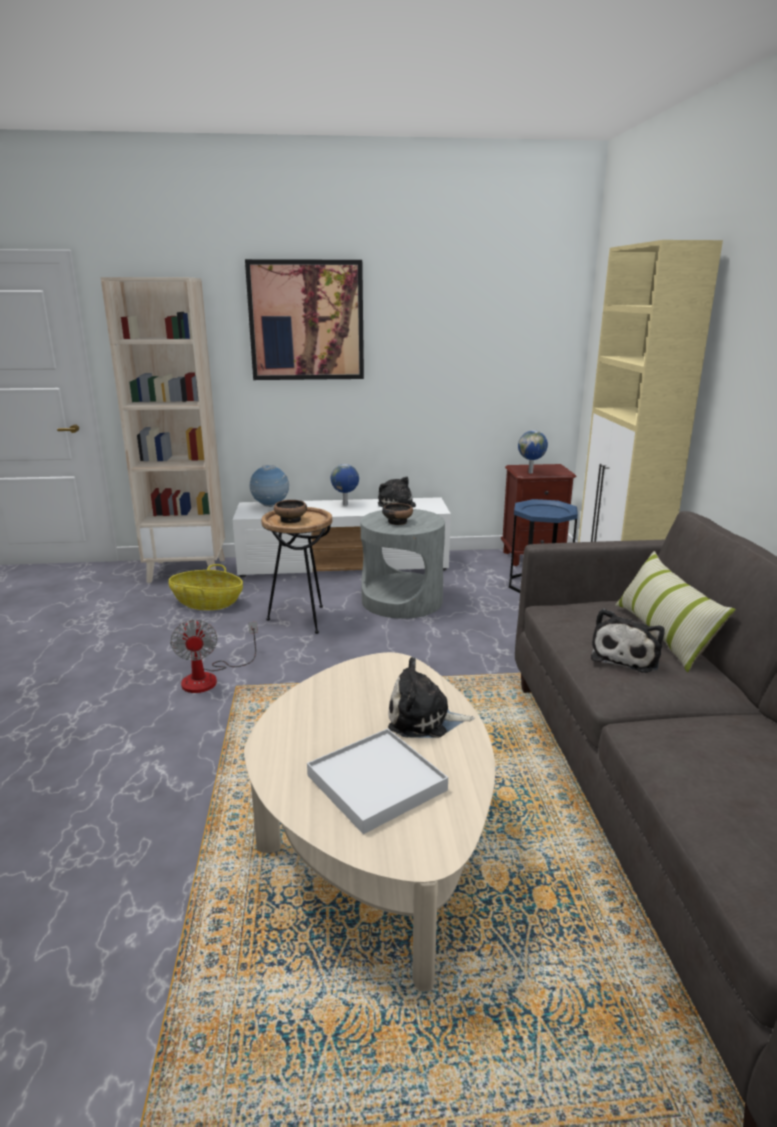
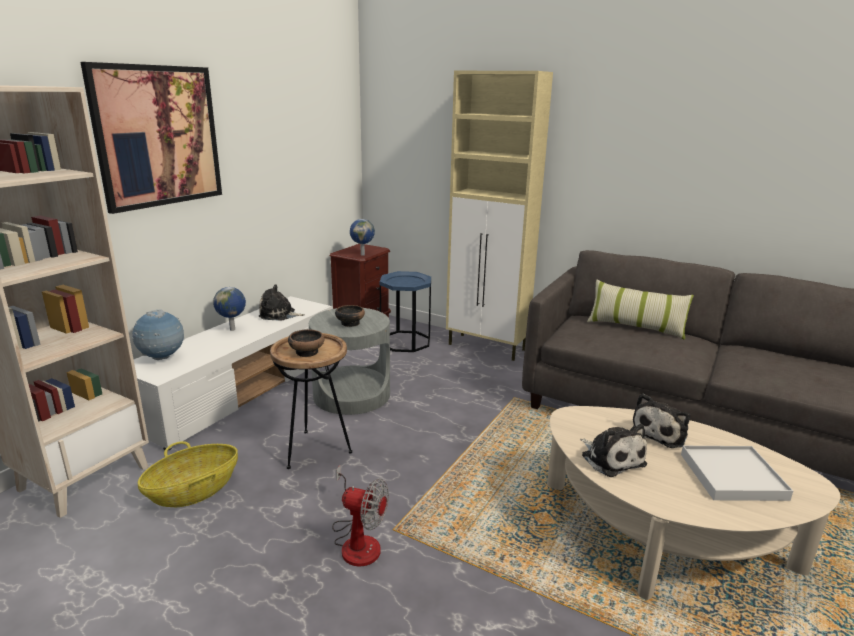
camera: 55 degrees left, 0 degrees up
(626, 656) = (659, 344): plush toy -> plush toy (611, 458)

